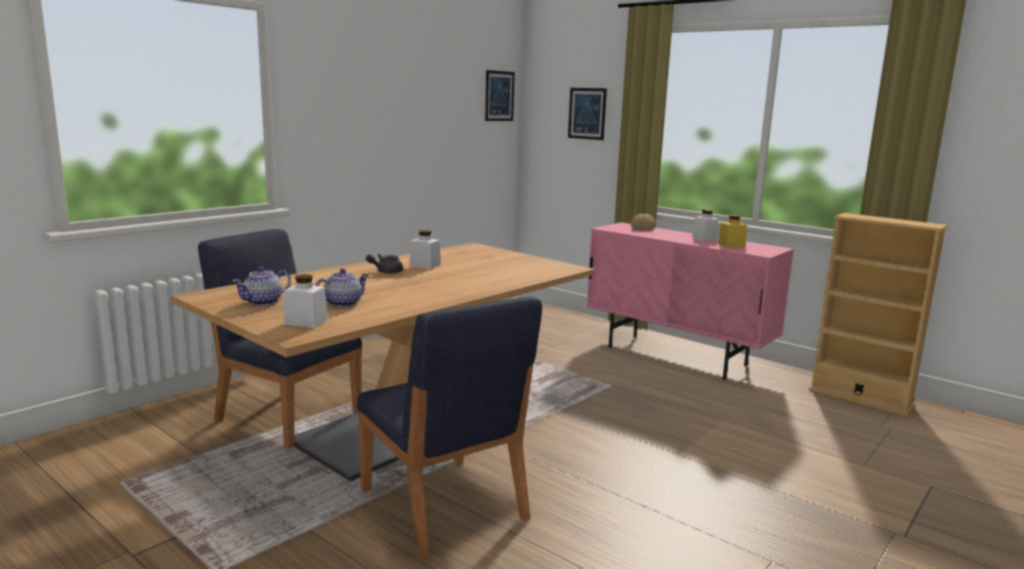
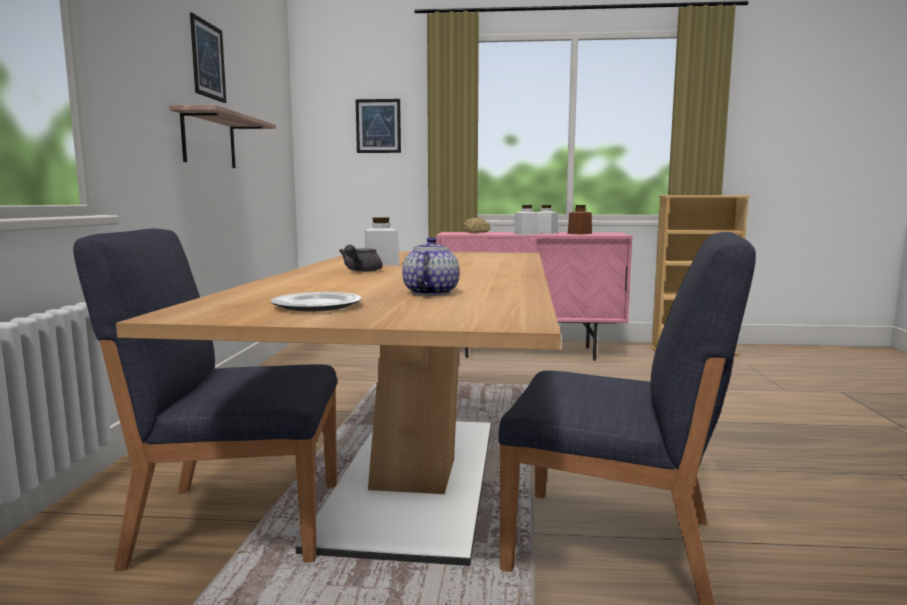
camera: 35 degrees left, 5 degrees down
(263, 302) = (318, 306): teapot -> plate
(305, 322) = (465, 310): white jar -> white jar (526, 234)
(399, 142) = (209, 140): none -> shelf
(499, 96) = (278, 105): picture -> picture (208, 60)
(731, 245) = (579, 233): yellow jar -> brown jar

